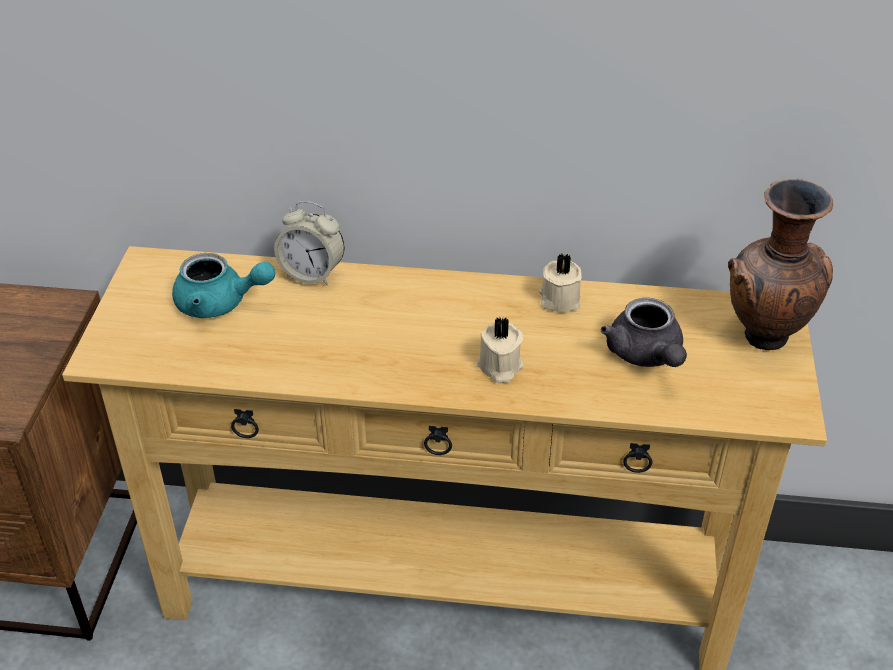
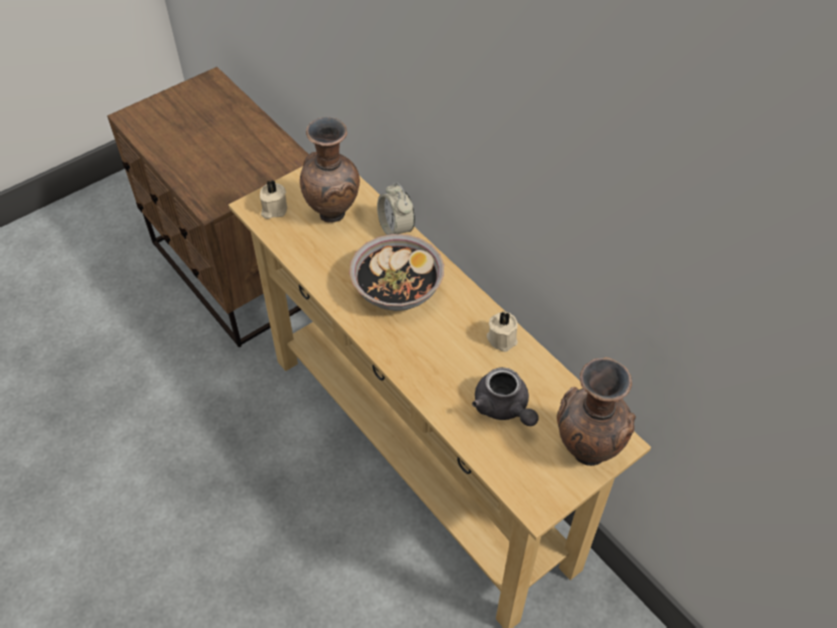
camera: 45 degrees right, 10 degrees up
(220, 303) = (334, 214): turquoise teapot -> brown vase
(393, 326) = (397, 289): none -> bowl
(499, 367) = (419, 353): beige candle -> beige candle (273, 209)
(646, 356) = (504, 408): grey teapot -> grey teapot turned 60 degrees counterclockwise

